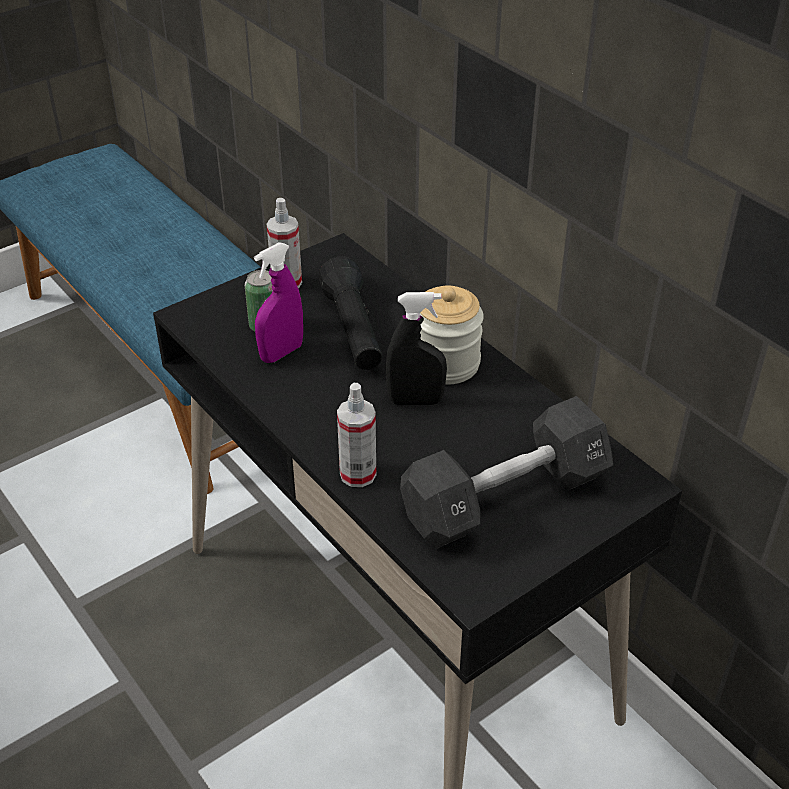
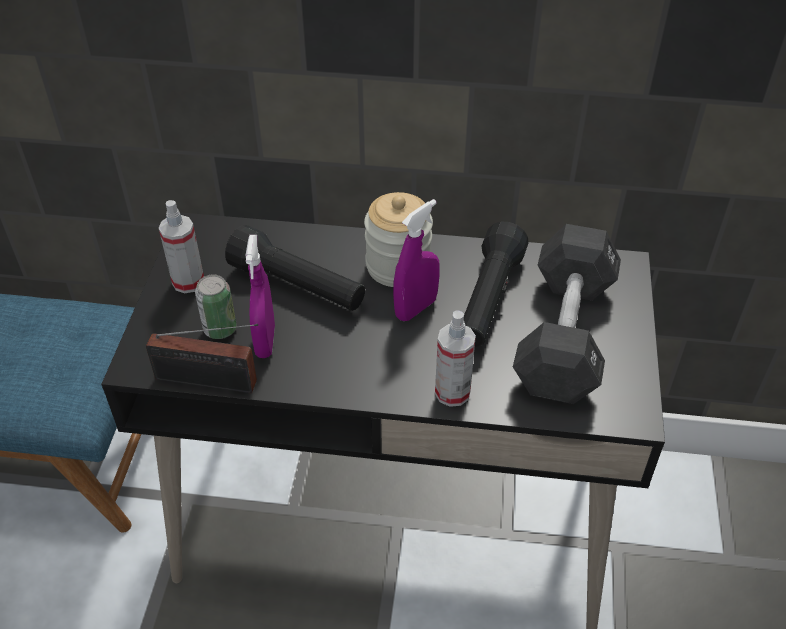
camera: 45 degrees left, 5 degrees up
(214, 355) = (211, 382): none -> radio
(415, 401) = (416, 308): black spray bottle -> purple spray bottle
(479, 433) = (488, 301): none -> black flashlight

